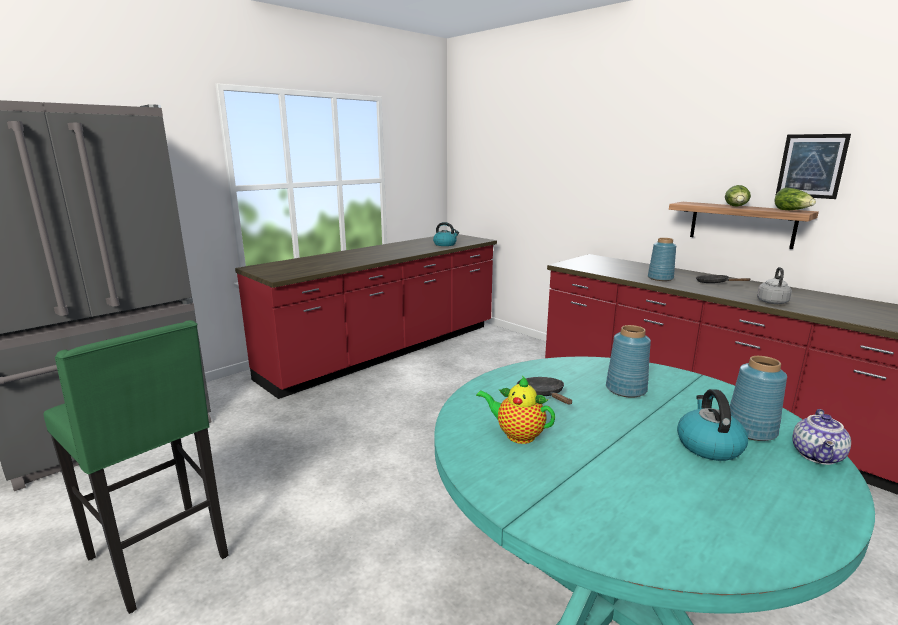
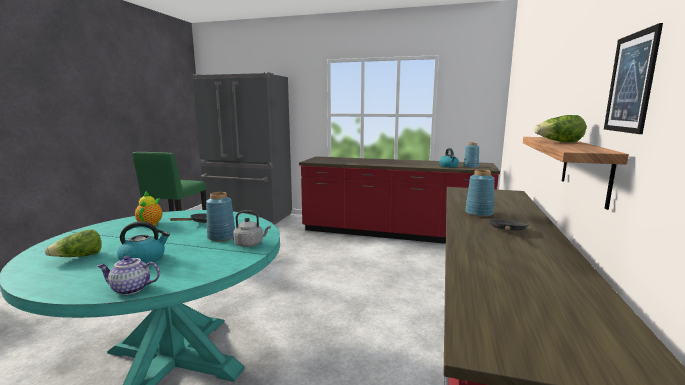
camera: 60 degrees right, 5 degrees down
(750, 430) = (169, 270): blue vase -> blue vase (471, 167)
(771, 301) = (474, 253): grey kettle -> grey kettle (250, 244)
(792, 211) = (584, 149): lettuce -> lettuce (79, 257)

